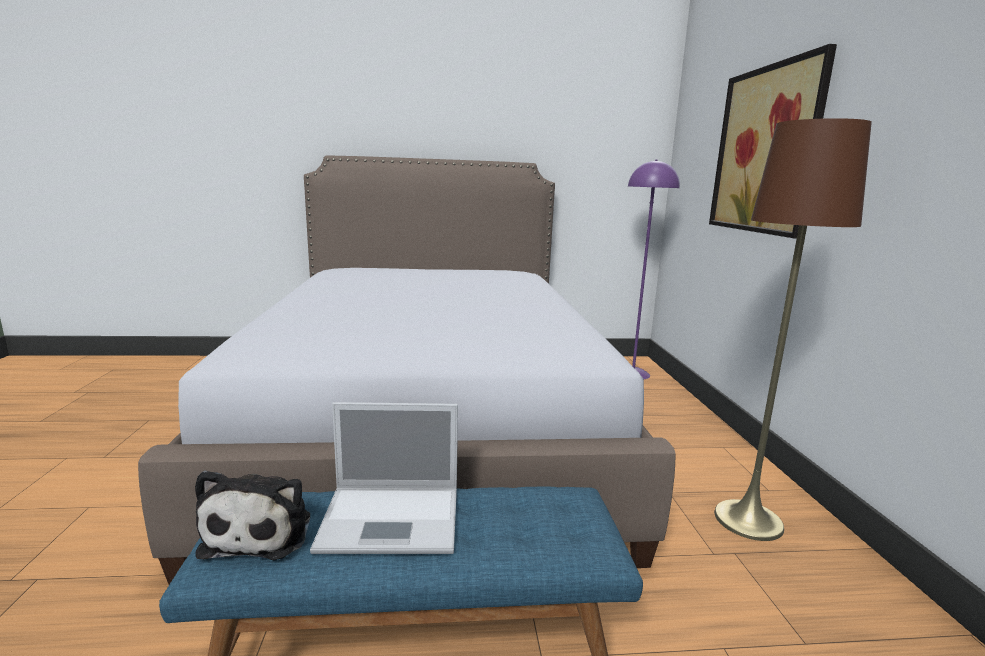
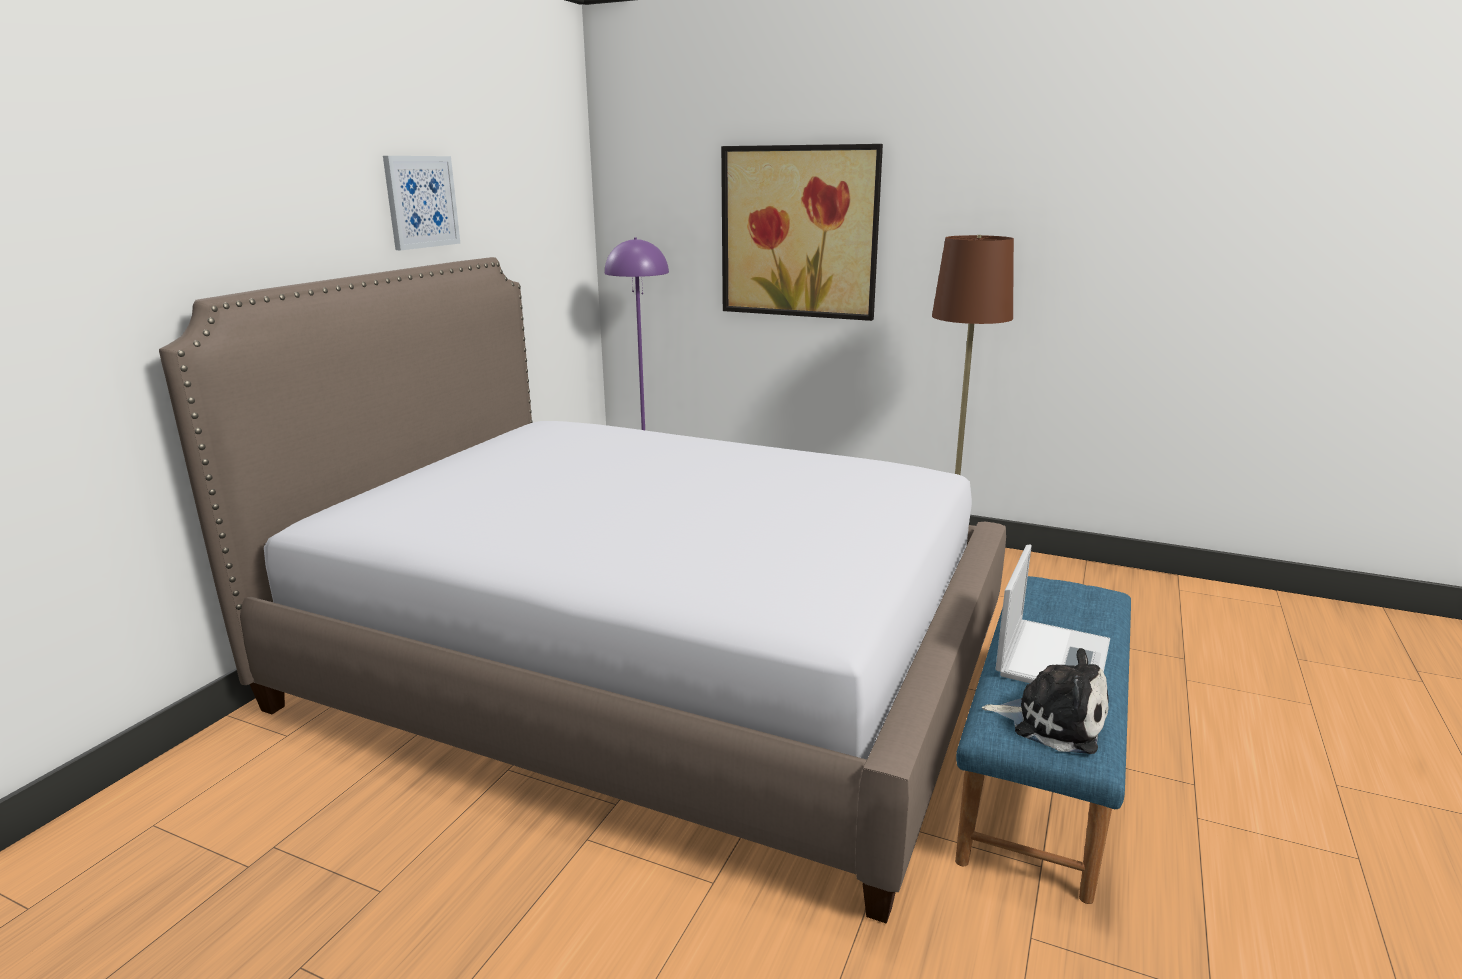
camera: 60 degrees left, 5 degrees up
(491, 125) = (421, 202): none -> picture

